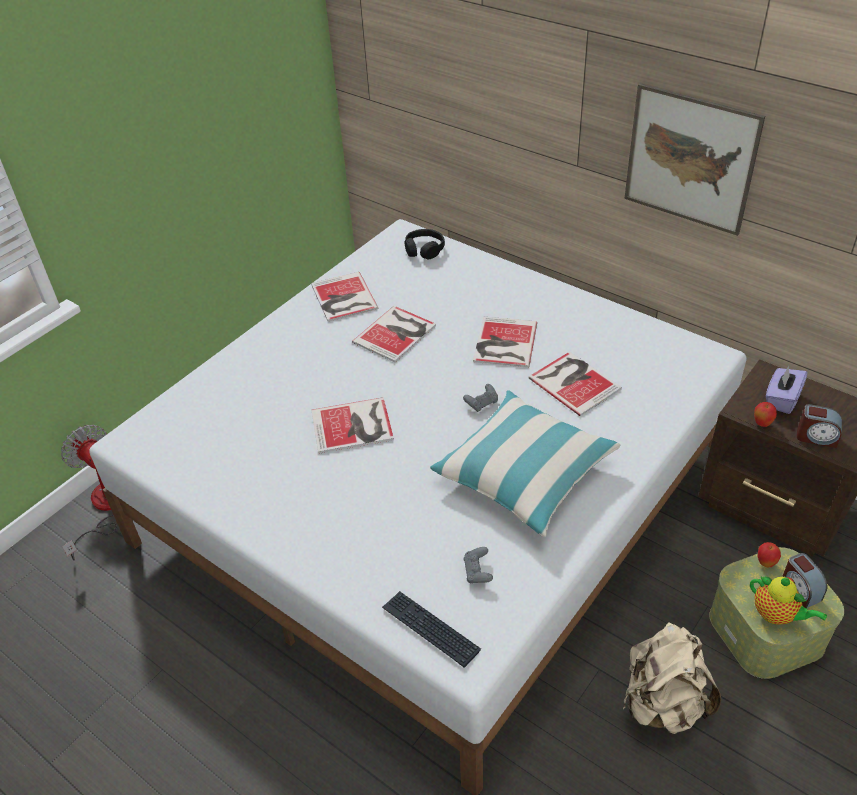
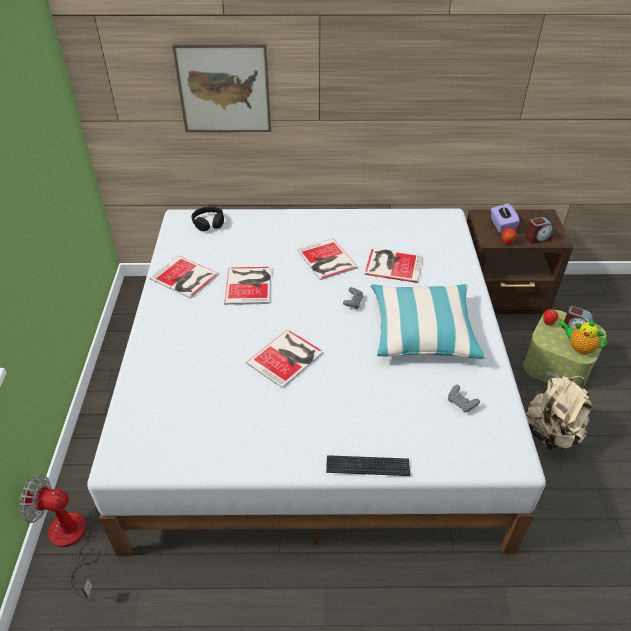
camera: 40 degrees left, 0 degrees up
(430, 629) = (473, 454): keyboard -> keyboard (367, 466)
(690, 159) = (409, 89): picture -> picture (224, 89)
(777, 615) = (578, 347): teapot -> teapot turned 150 degrees counterclockwise

